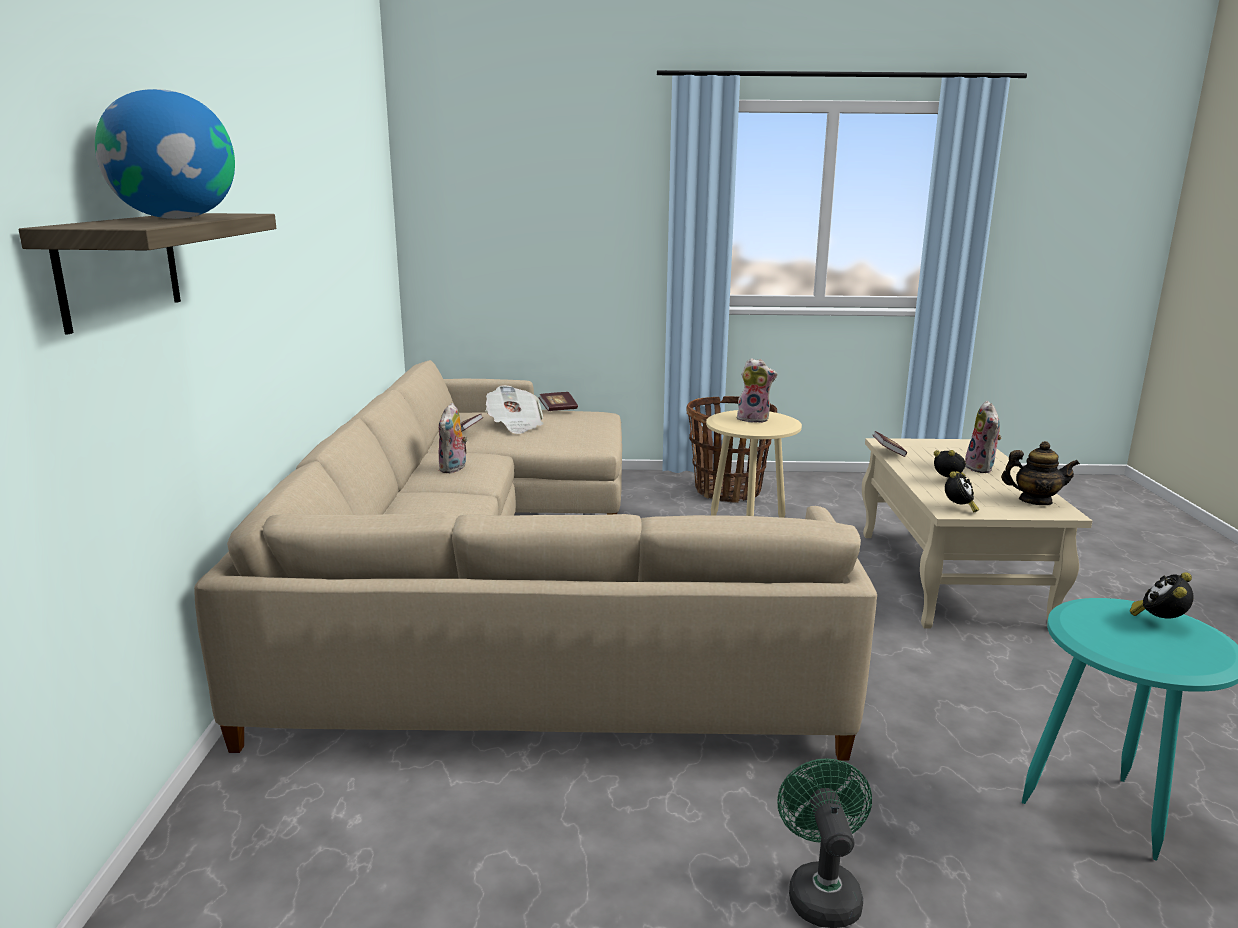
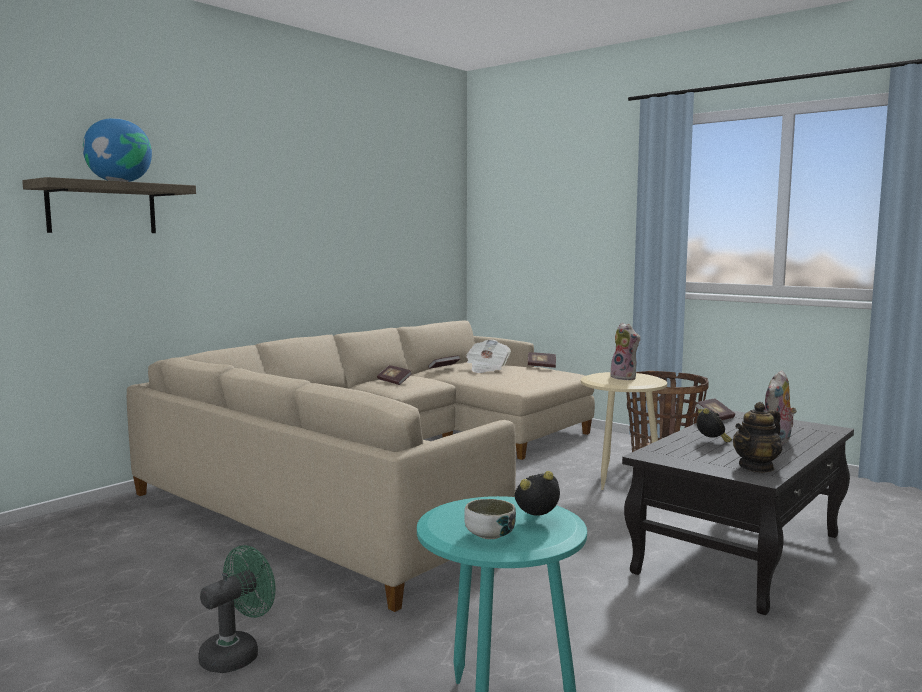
camera: 40 degrees right, 10 degrees down
(454, 469) = (394, 382): plush toy -> book
(948, 576) = (740, 552): beige coffee table -> black coffee table
(959, 508) = (662, 456): alarm clock -> none
(1035, 501) = (756, 467): teapot -> teapot turned 90 degrees clockwise
(1180, 652) = (489, 535): none -> bowl

